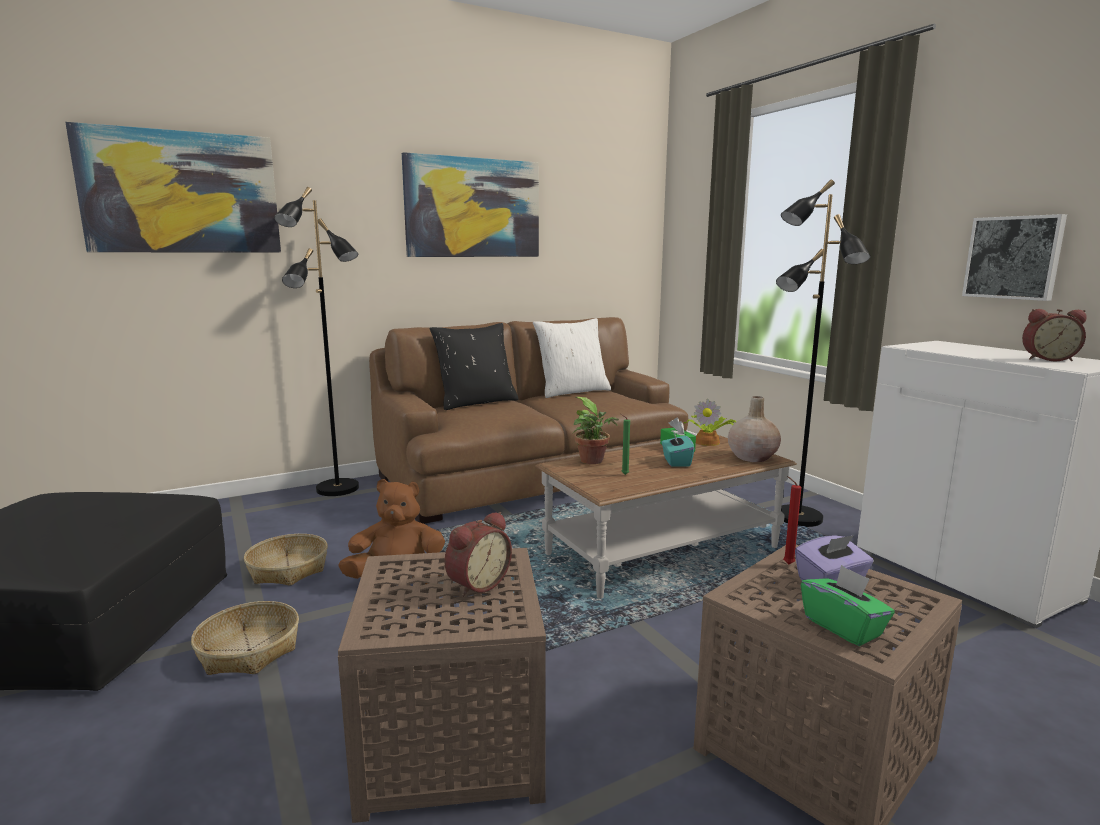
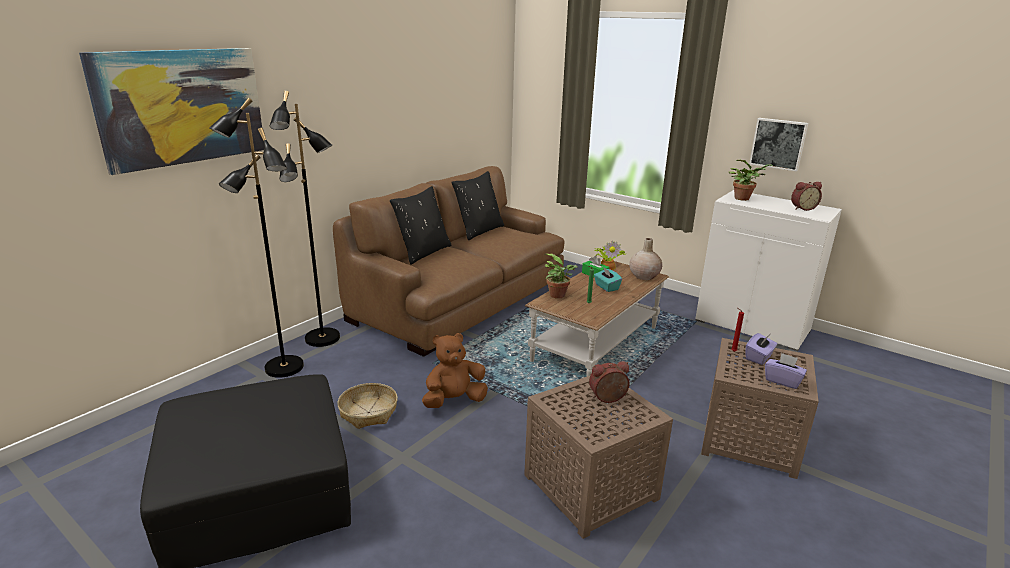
camera: 25 degrees left, 10 degrees up
(249, 650) = (414, 473): basket -> none
(473, 208) = (395, 90): picture -> none
(476, 584) = (608, 399): alarm clock -> alarm clock turned 120 degrees counterclockwise
(572, 391) = (479, 231): white pillow -> black pillow
(797, 518) = (650, 304): black floor lamp -> black floor lamp (283, 368)
(843, 627) = (782, 381): green tissue box -> purple tissue box
(941, 346) = (743, 198): none -> potted plant

